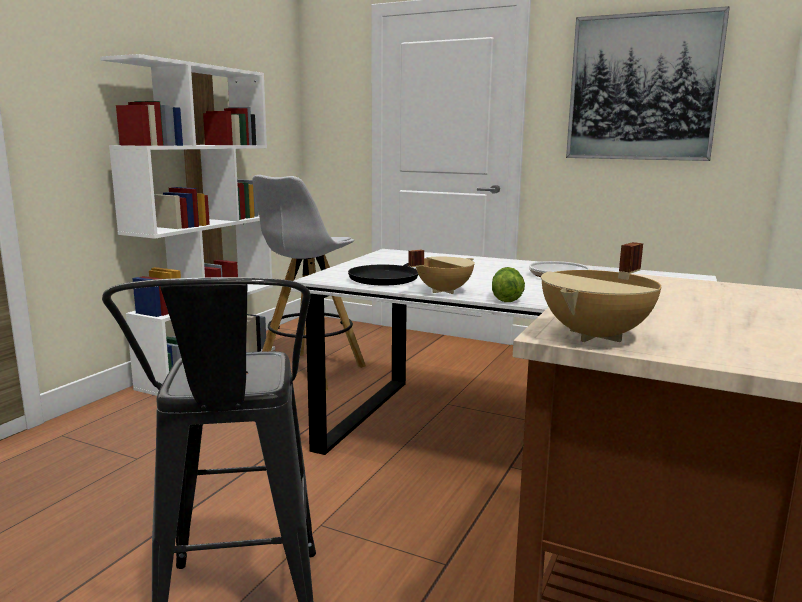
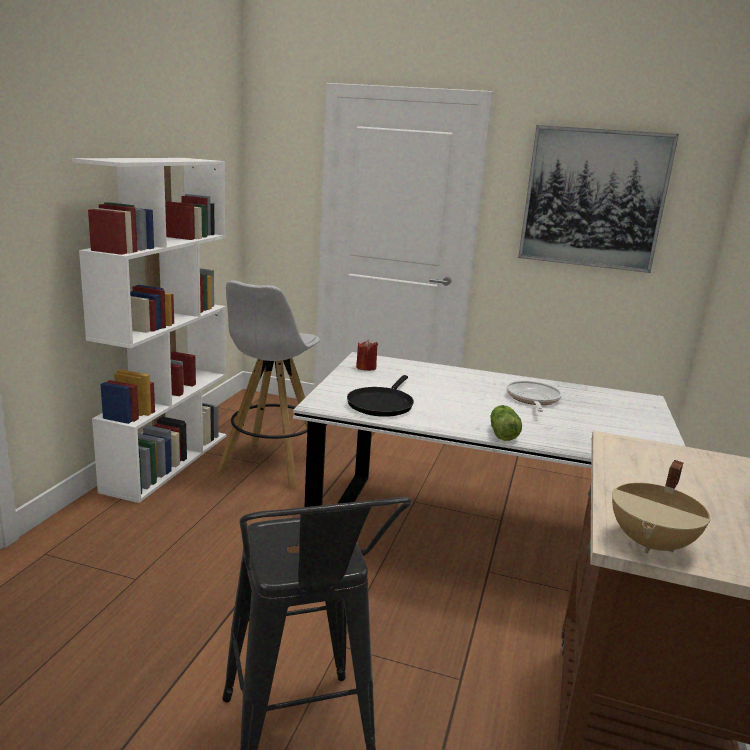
camera: 10 degrees left, 5 degrees up
(389, 257) = (366, 367): none -> red candle
(442, 291) = (442, 424): beige cooking pot -> none

